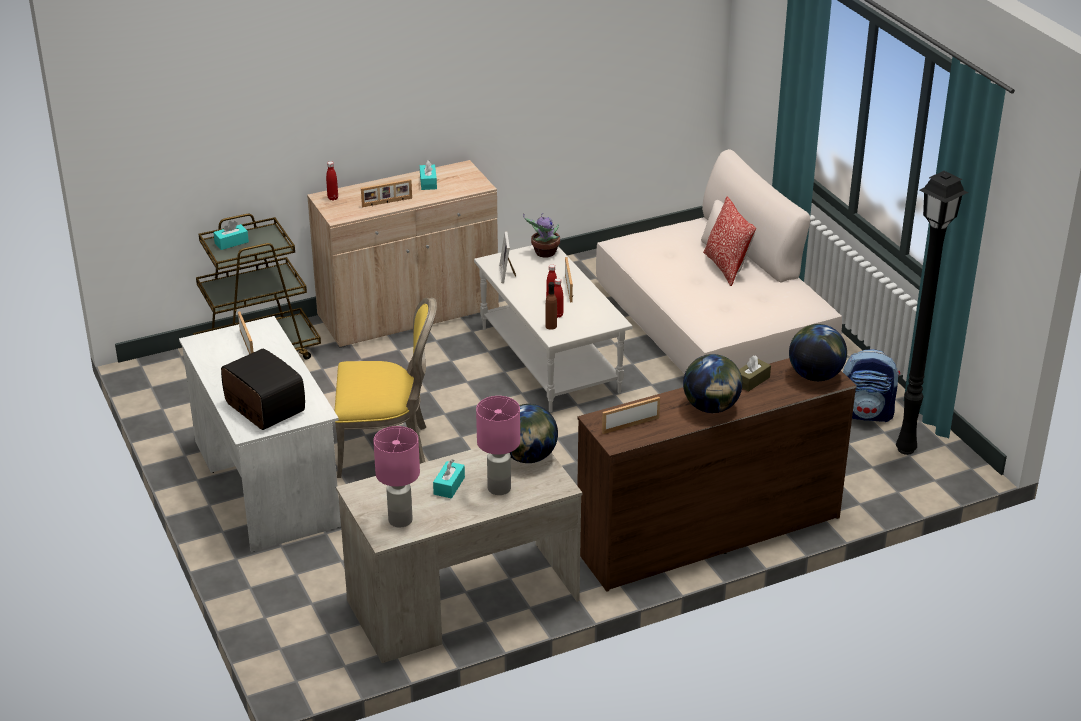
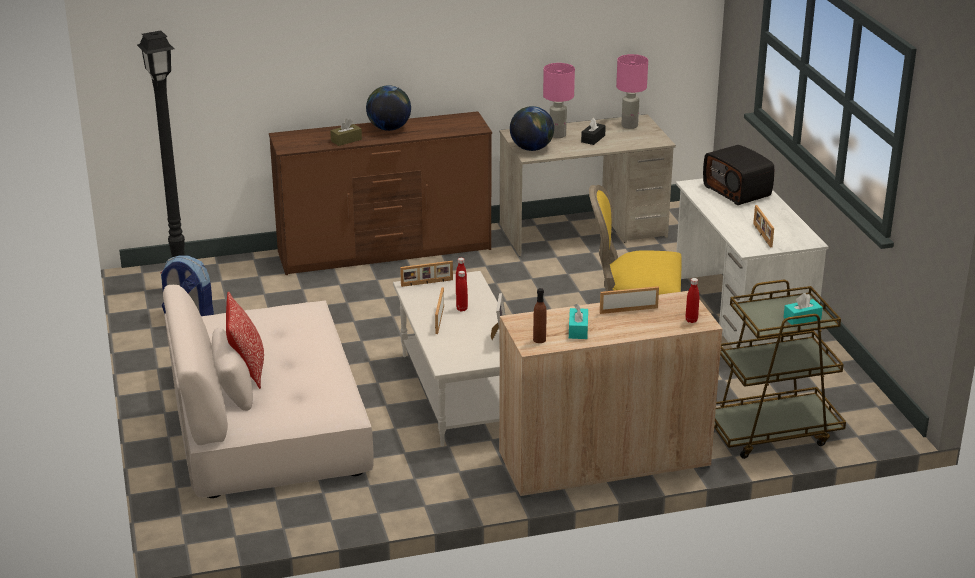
camera: 170 degrees left, 5 degrees down
(449, 486) = (593, 139): turquoise tissue box -> black tissue box
(544, 253) = (450, 359): potted plant -> none
(551, 326) = (471, 286): brown bottle -> brown bottle (539, 340)
(630, 425) = (455, 124): picture frame -> picture frame (427, 283)
(815, 376) = (295, 139): globe -> none

